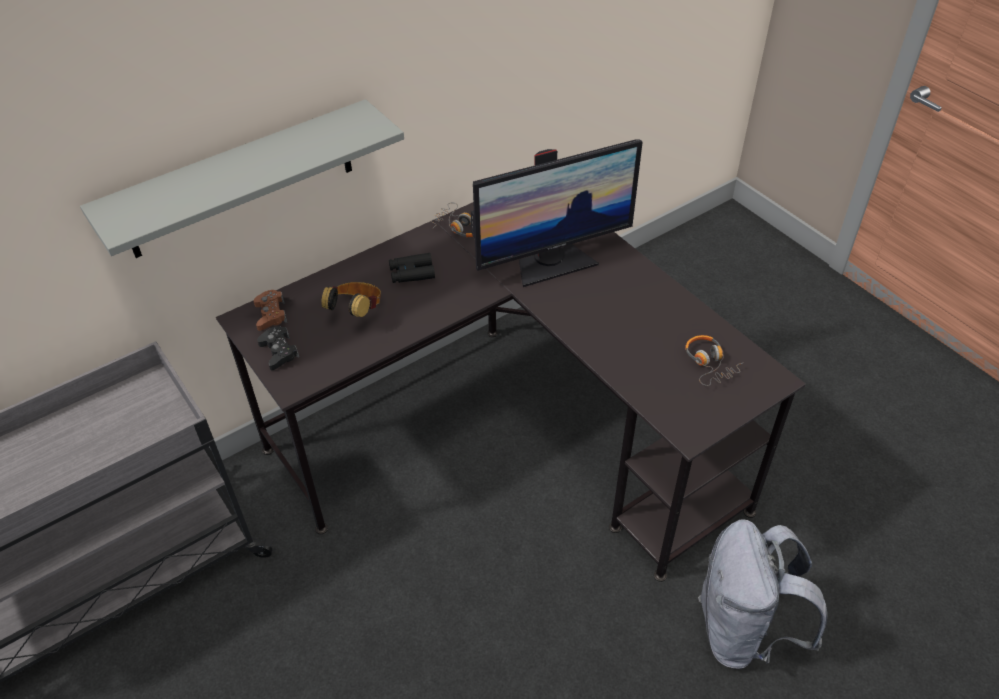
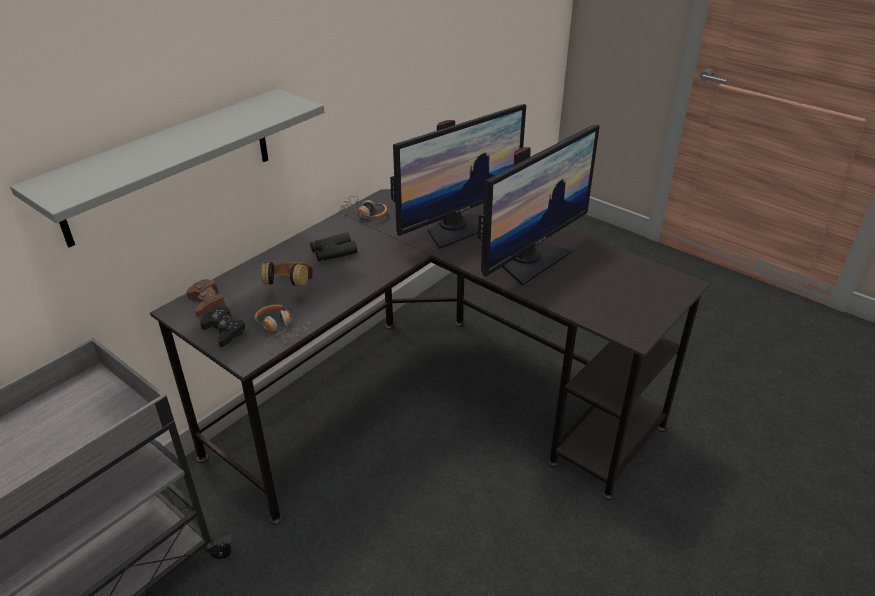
camera: 15 degrees left, 10 degrees down
(616, 319) = (531, 260): none -> monitor
(709, 364) = (624, 281): headphones -> headphones (279, 329)
(743, 631) = (697, 526): grey backpack -> none

